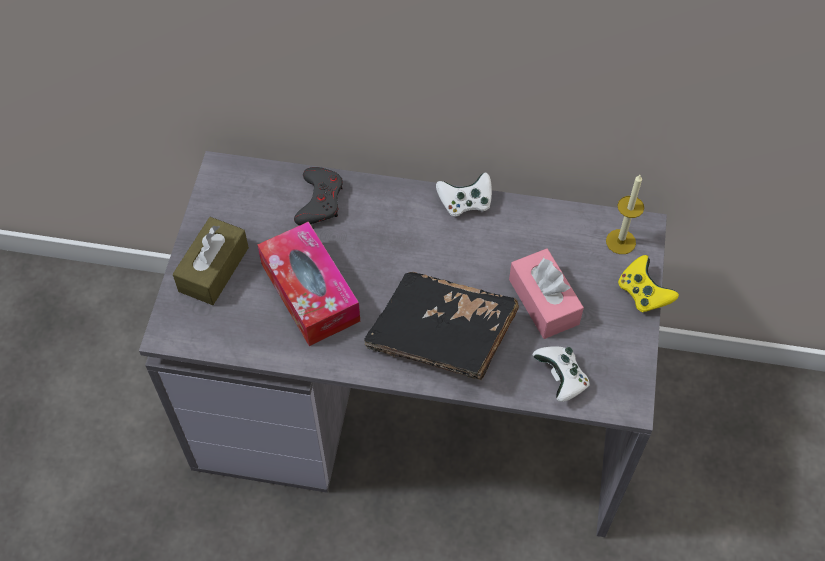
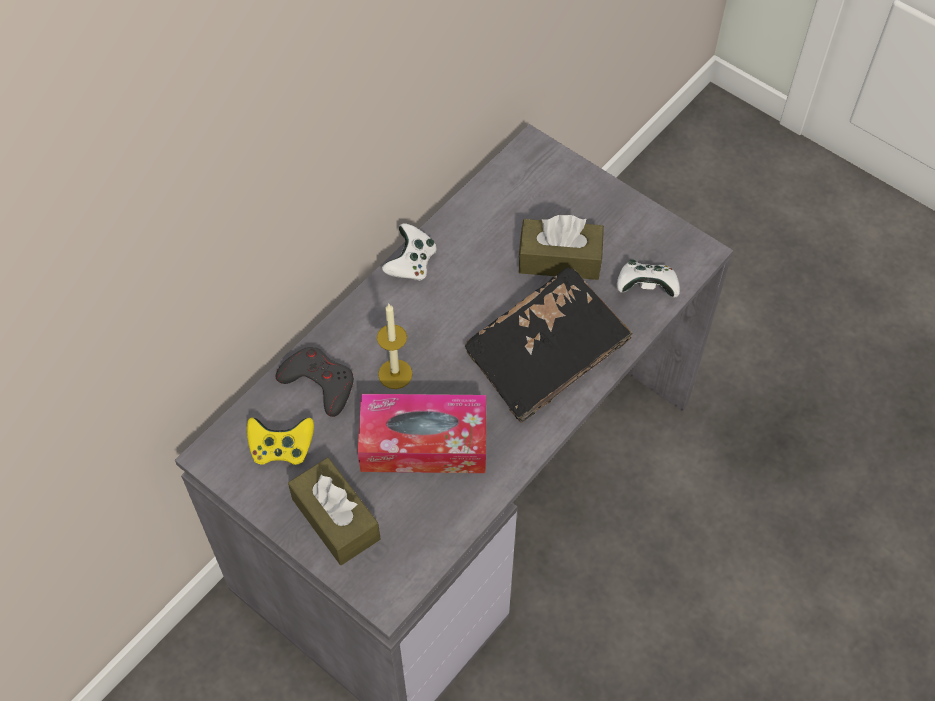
camera: 60 degrees left, 0 degrees up
(543, 301) = (559, 259): pink tissue box -> brown tissue box
(620, 241) = (535, 170): candle -> candle (395, 374)
(643, 293) = (598, 184): yellow game controller -> yellow game controller (281, 448)

